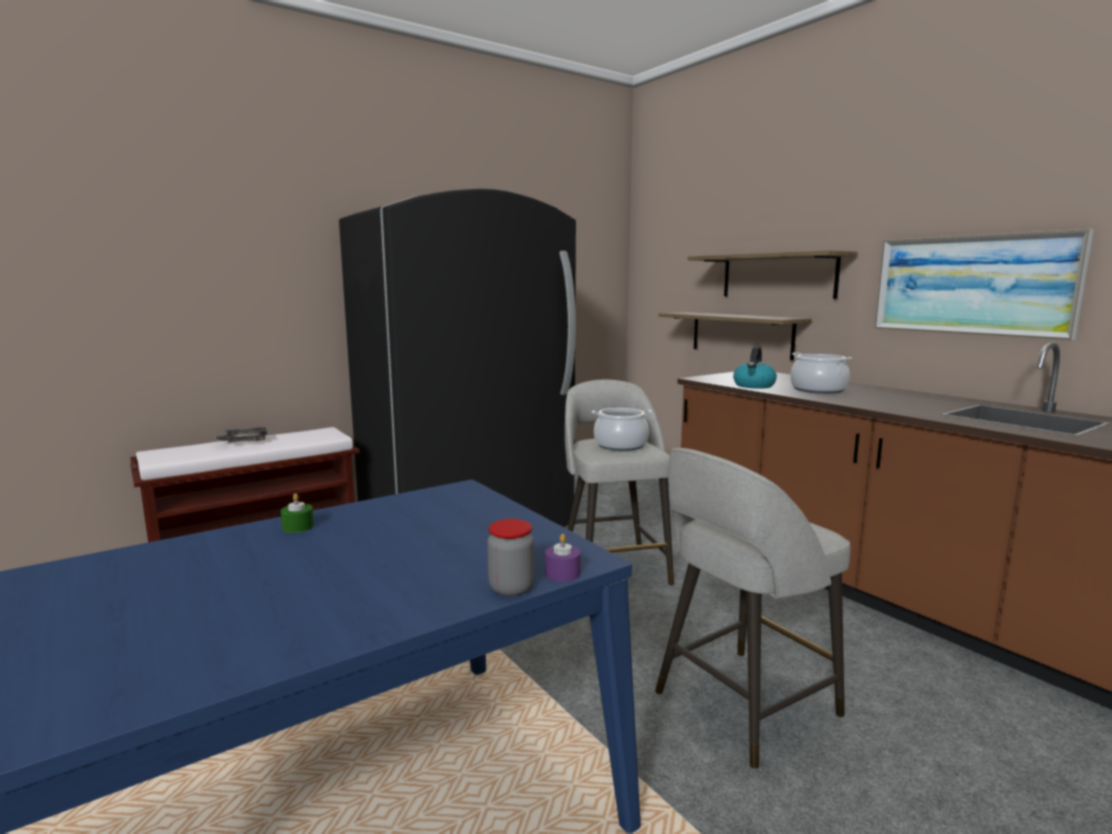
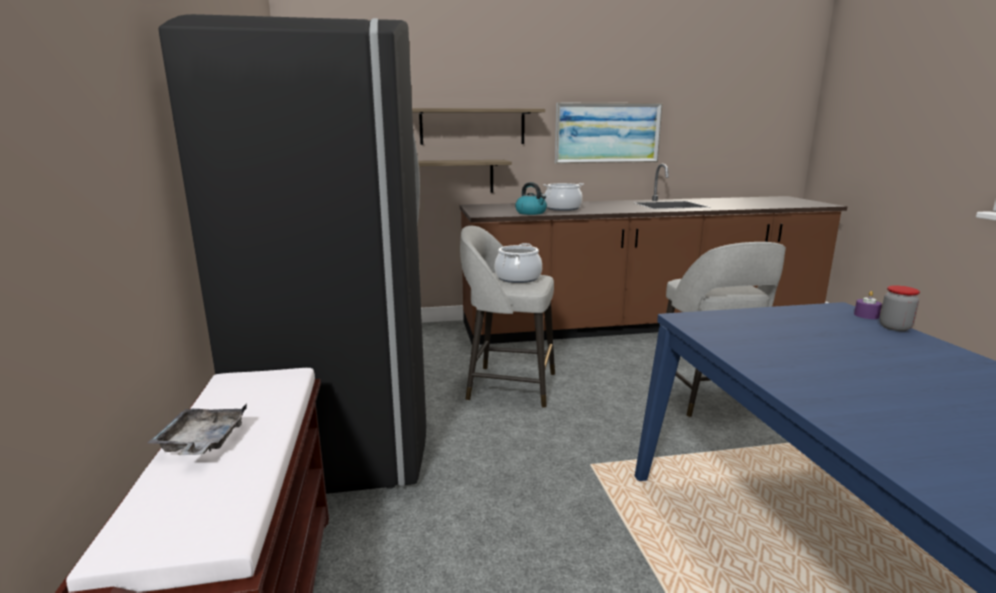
camera: 65 degrees left, 5 degrees up
(298, 527) = (789, 376): green candle -> none

